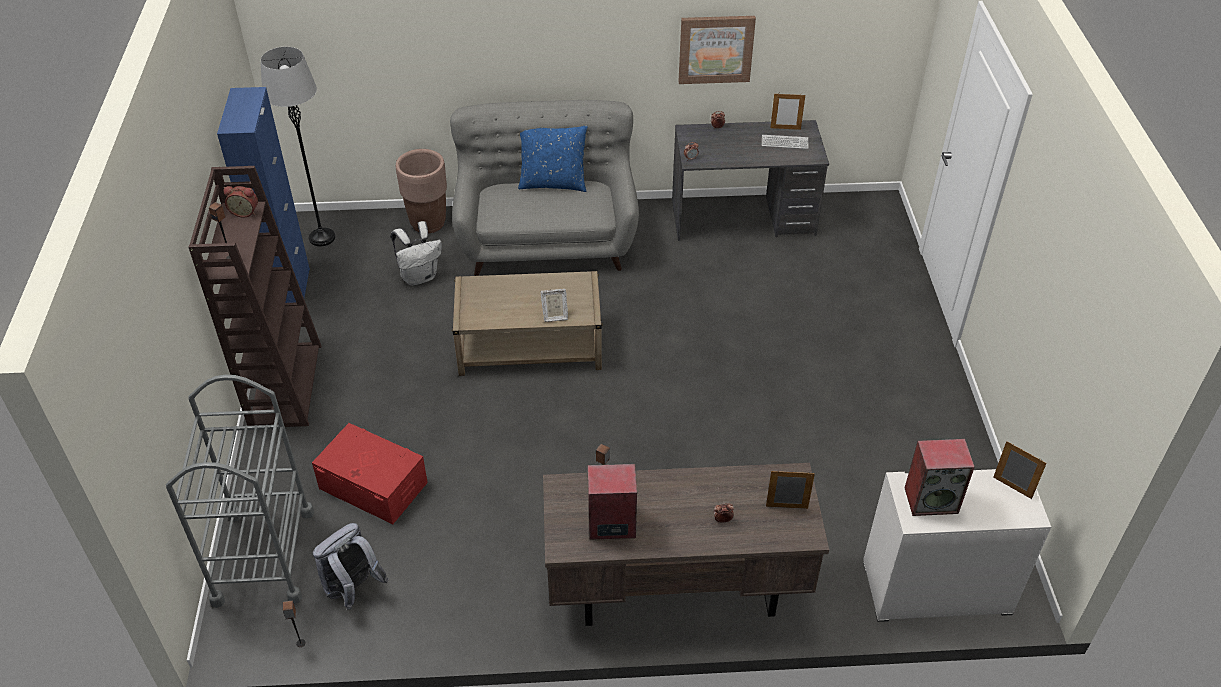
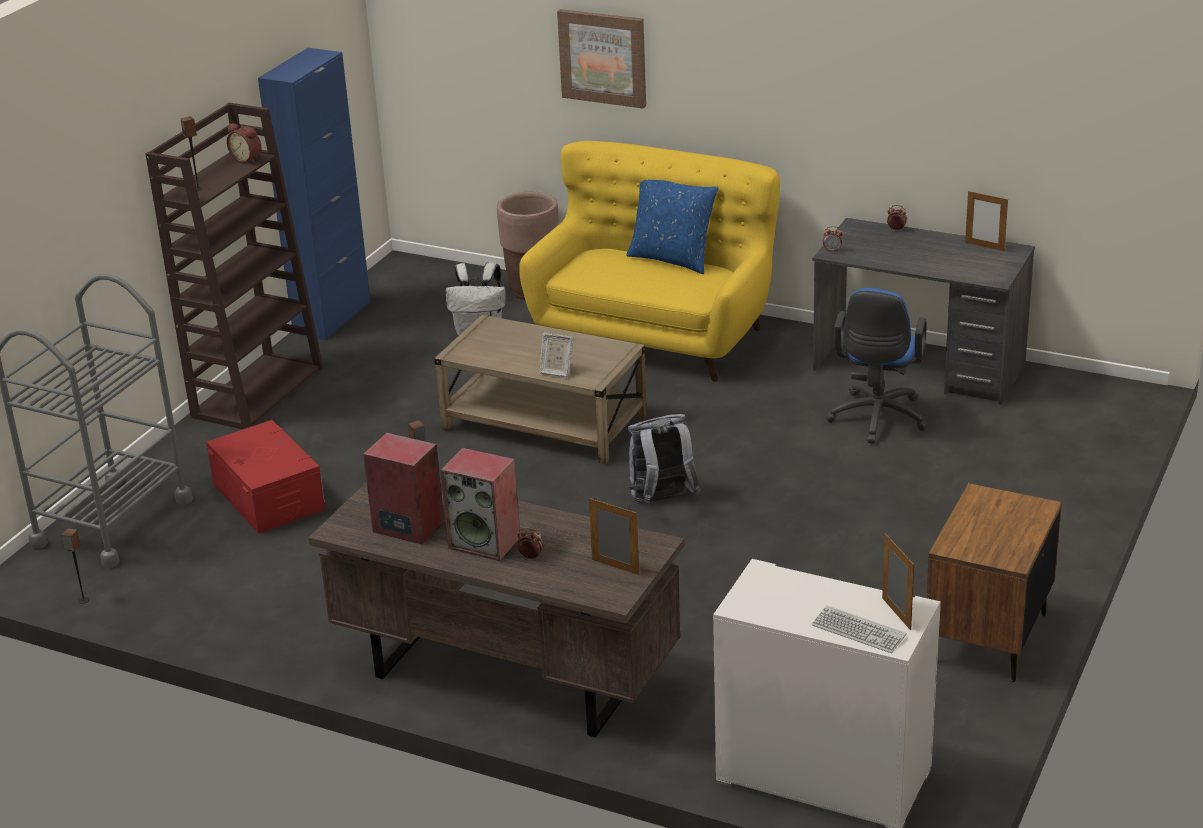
camera: 30 degrees right, 15 degrees down
(322, 238) = (408, 279): grey floor lamp -> none
(353, 589) = (171, 574): grey backpack -> grey backpack (662, 501)
(547, 240) = (654, 335): grey sofa -> yellow sofa
(715, 49) = (897, 116): picture -> picture (603, 57)
(750, 272) = (877, 420): none -> blue office chair
(784, 142) = (969, 259): keyboard -> keyboard (858, 631)
(931, 500) = (781, 595): speaker -> speaker (485, 542)
(946, 434) = (987, 638): none -> brown nightstand

